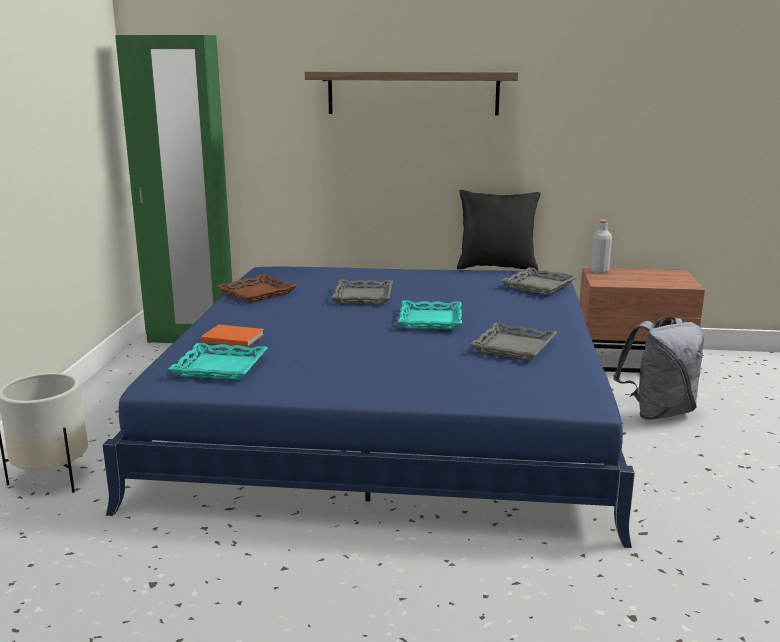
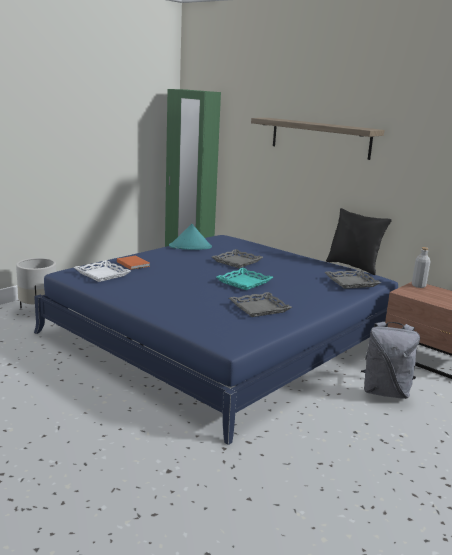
camera: 35 degrees right, 0 degrees up
(219, 368) = (102, 274): turquoise tray -> white tray
(256, 293) = (190, 247): brown tray -> turquoise hat

